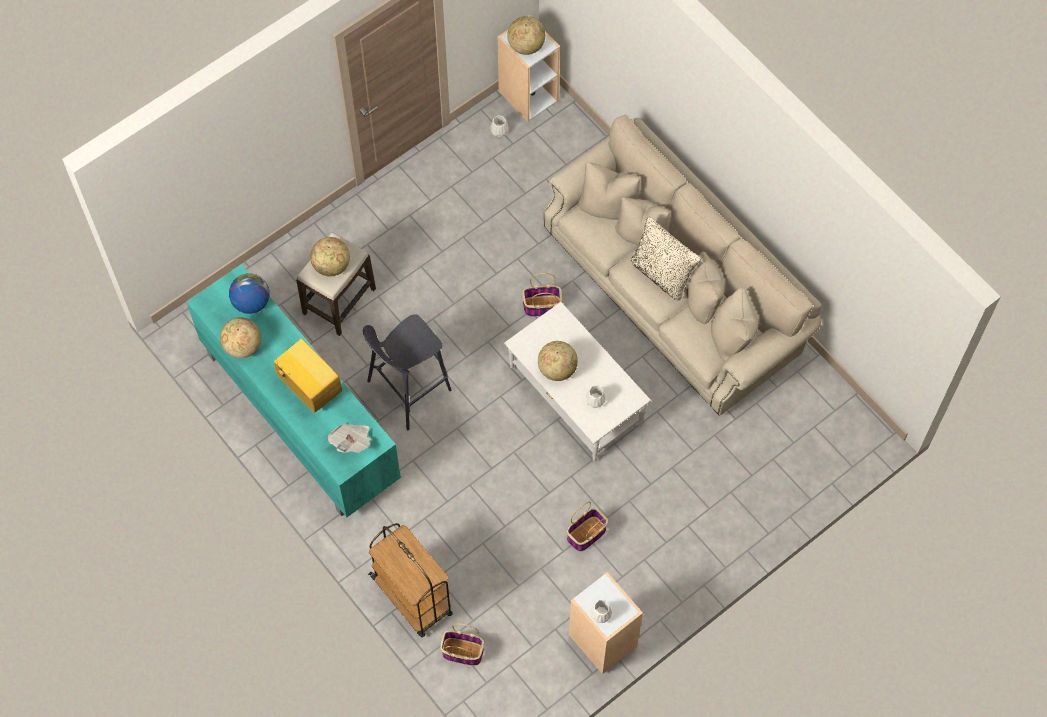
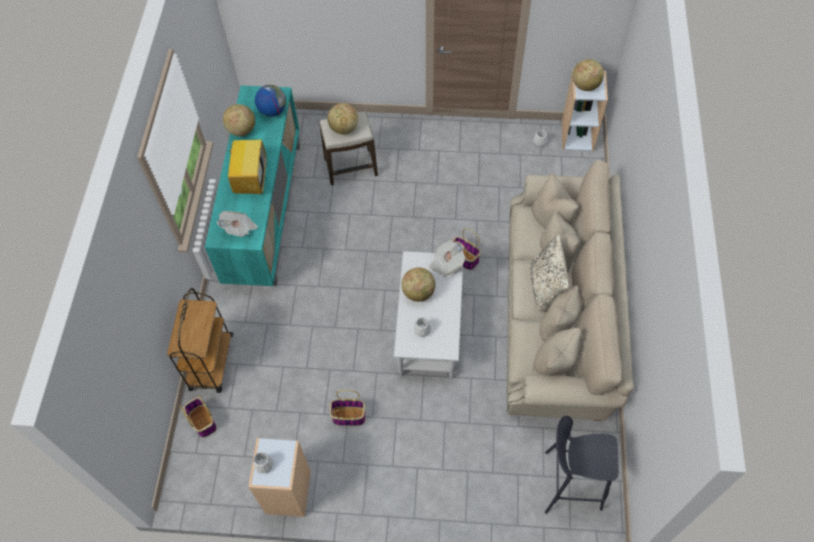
camera: 45 degrees right, 5 degrees down
(409, 390) = (337, 244): grey stool -> grey stool (570, 484)
(554, 322) = (446, 263): none -> newspaper

